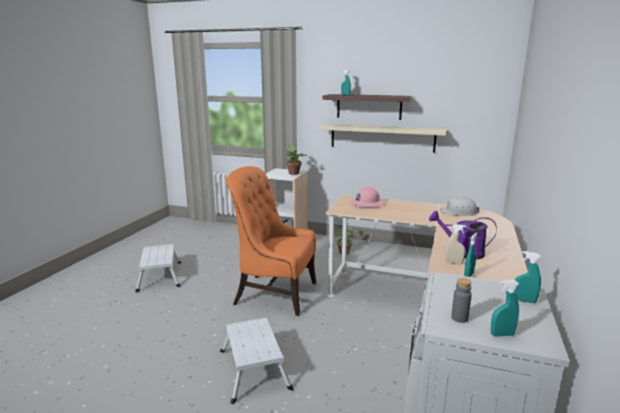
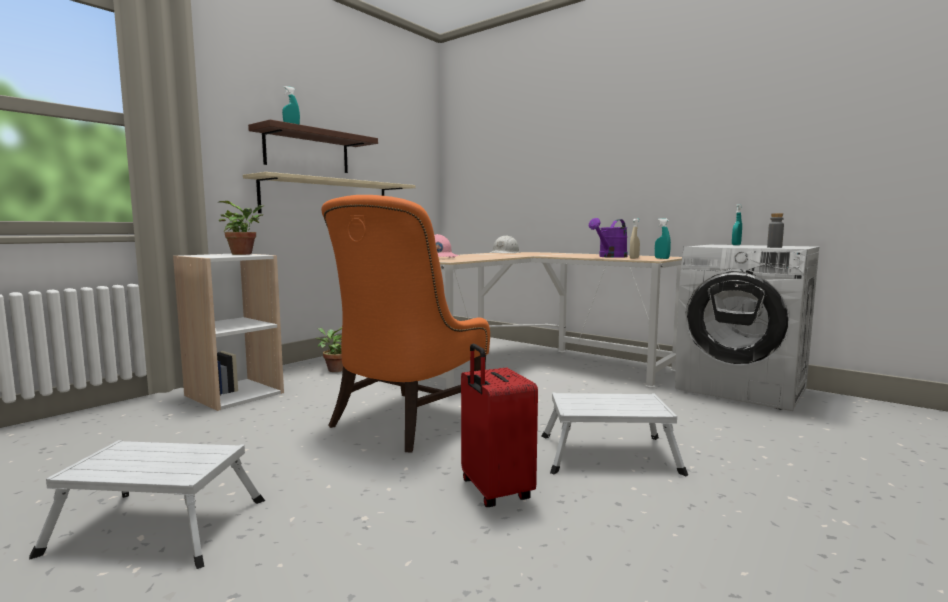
camera: 70 degrees left, 10 degrees down
(196, 336) = (494, 491): none -> red suitcase
(502, 335) = (794, 247): turquoise spray bottle -> none

